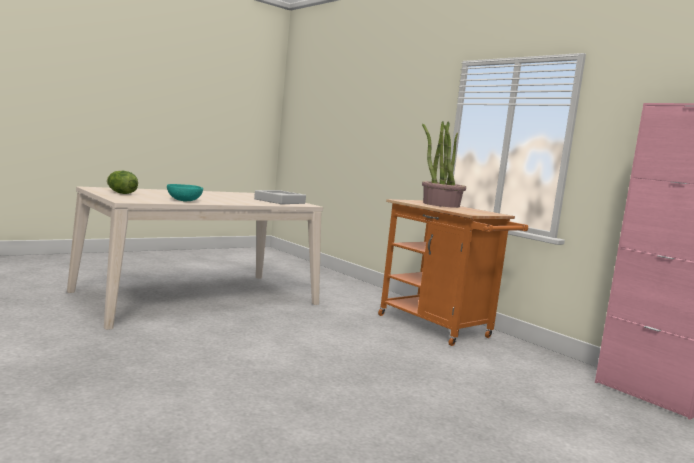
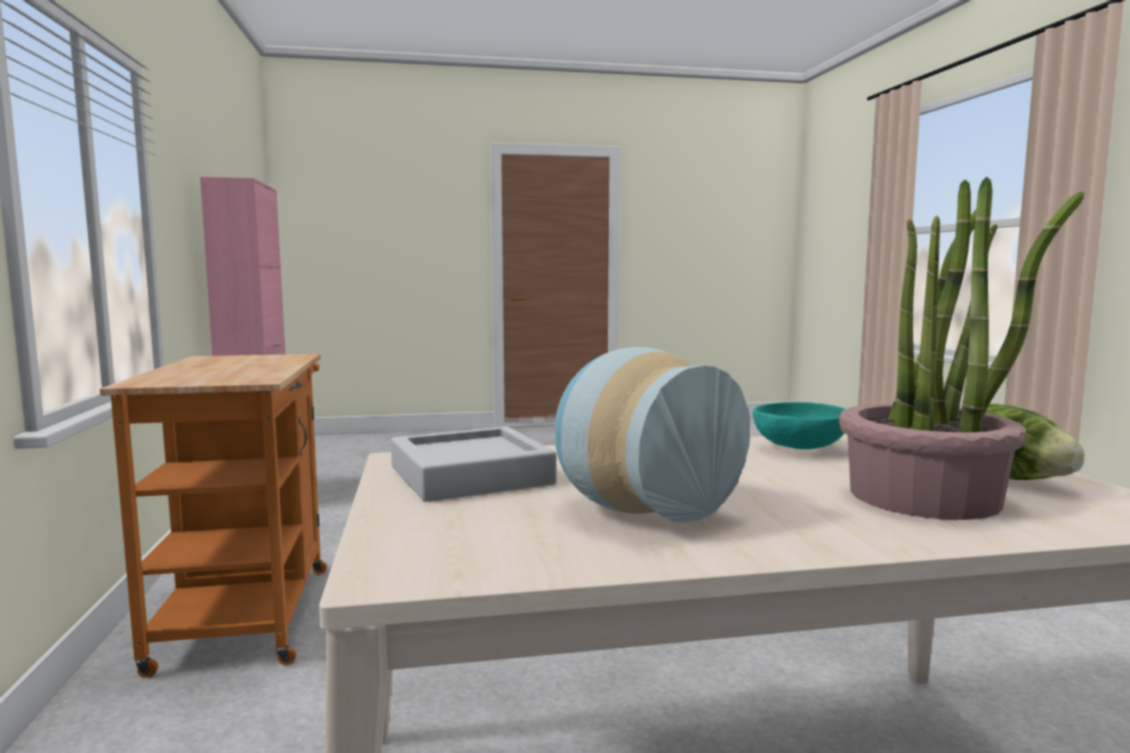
camera: 150 degrees left, 0 degrees up
(228, 195) = (638, 509): none -> vase
(440, 204) = (203, 372): potted plant -> potted plant (925, 497)

